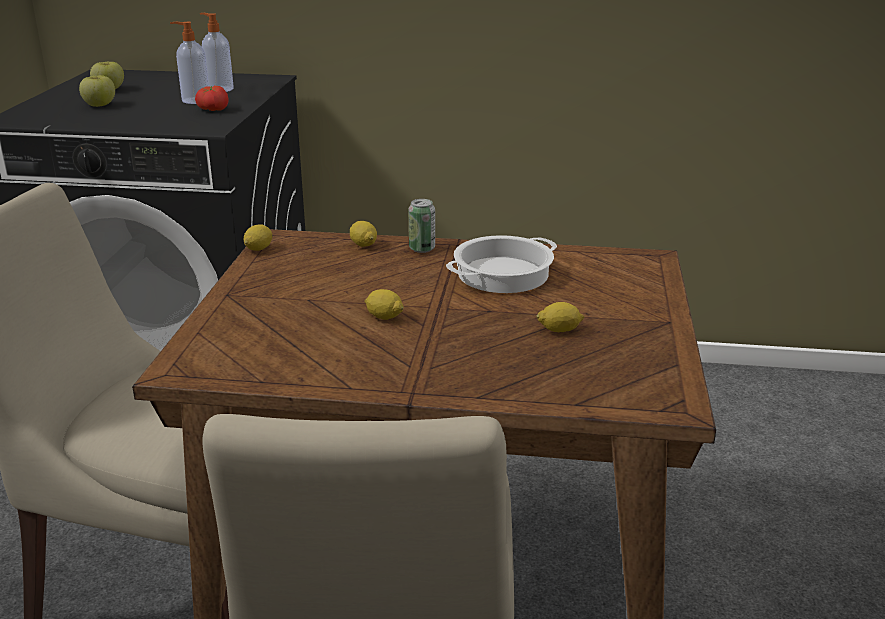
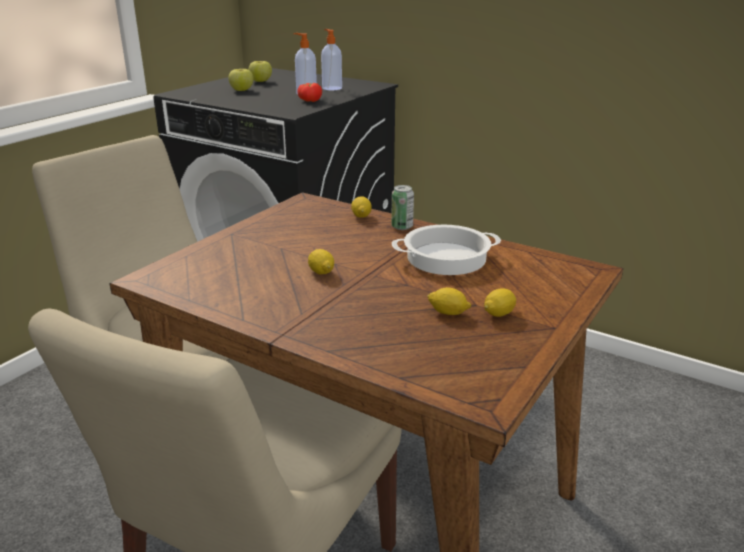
camera: 25 degrees right, 0 degrees up
(259, 248) = (285, 206): lemon -> lemon (499, 313)

